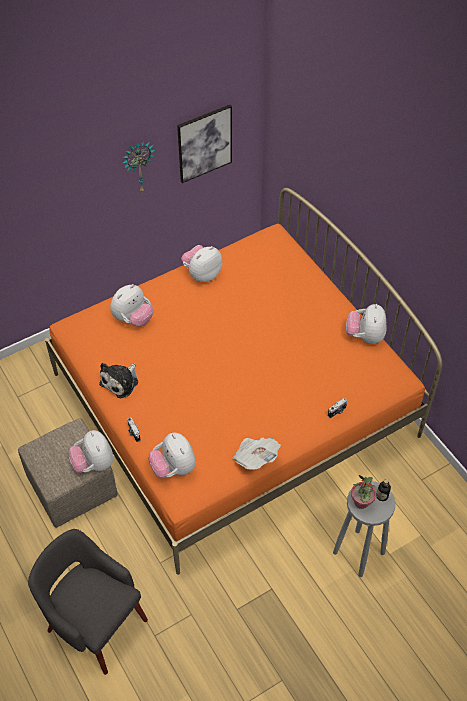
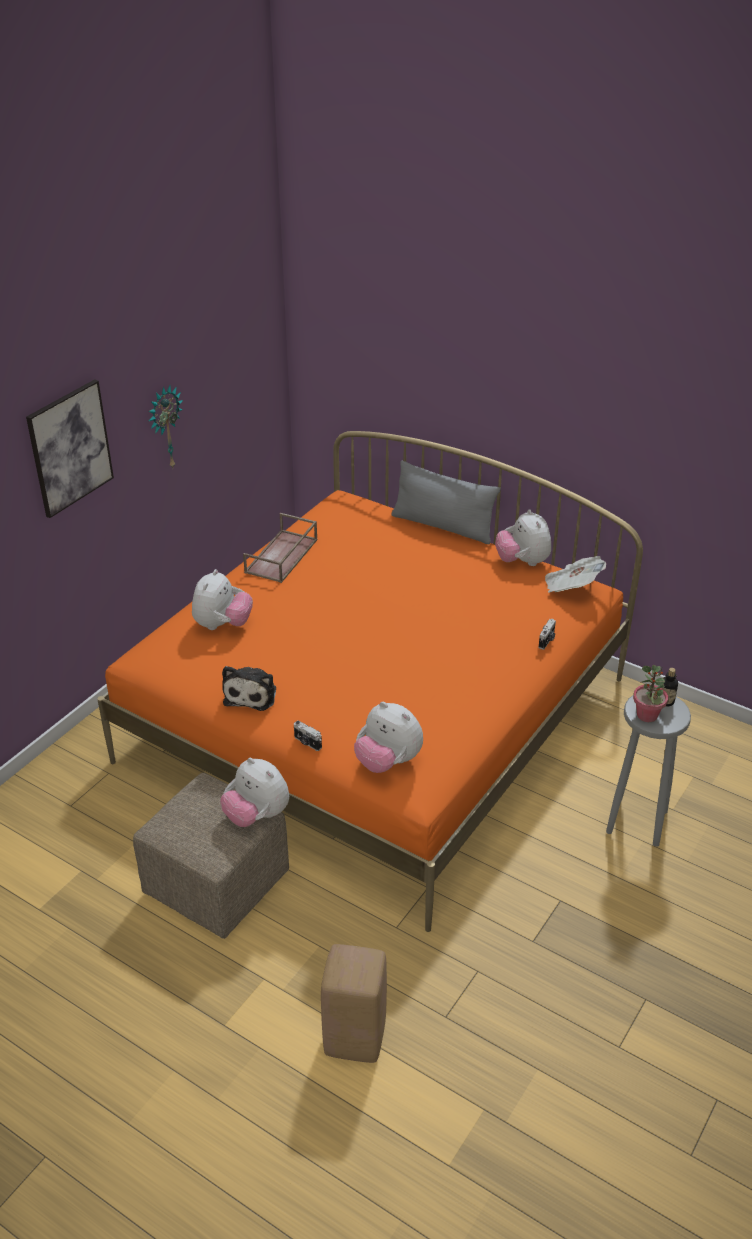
camera: 25 degrees left, 15 degrees down
(95, 624) = (354, 1037): grey armchair -> beige stool
(202, 274) = (282, 556): plush toy -> brown tray
(204, 143) = (232, 392): picture -> picture (70, 448)
(255, 458) = (484, 716): newspaper -> newspaper (571, 587)
(328, 284) = (443, 526): none -> grey pillow

